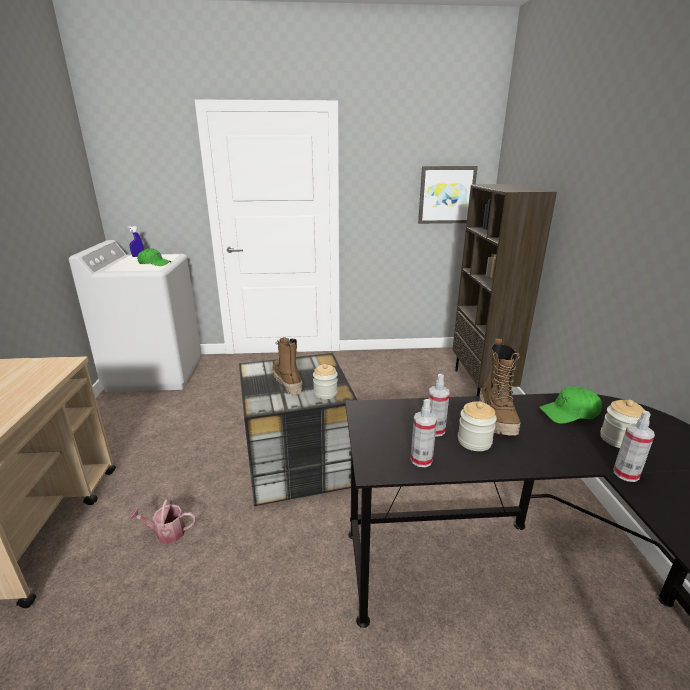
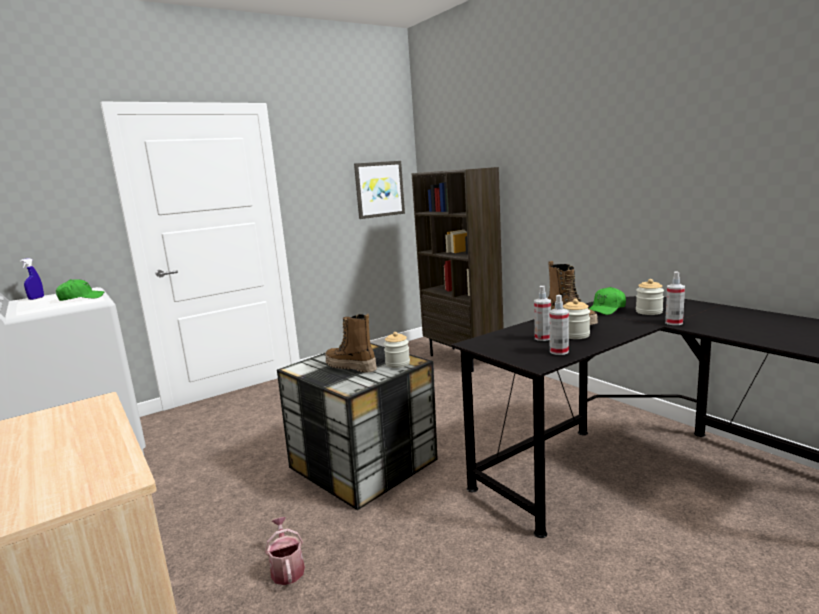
camera: 30 degrees left, 10 degrees down
(166, 533) = (287, 568): watering can -> watering can turned 105 degrees clockwise

